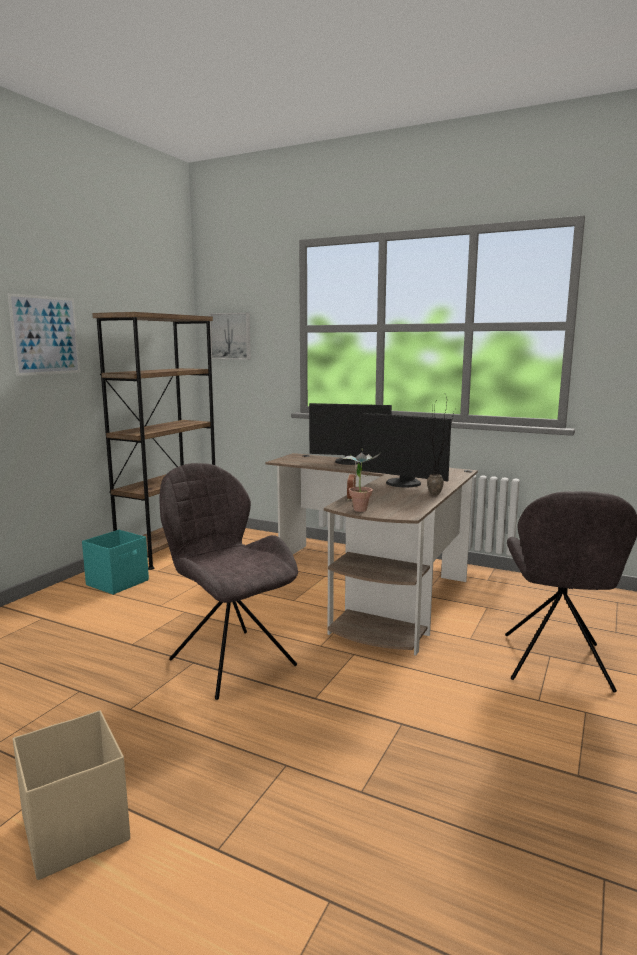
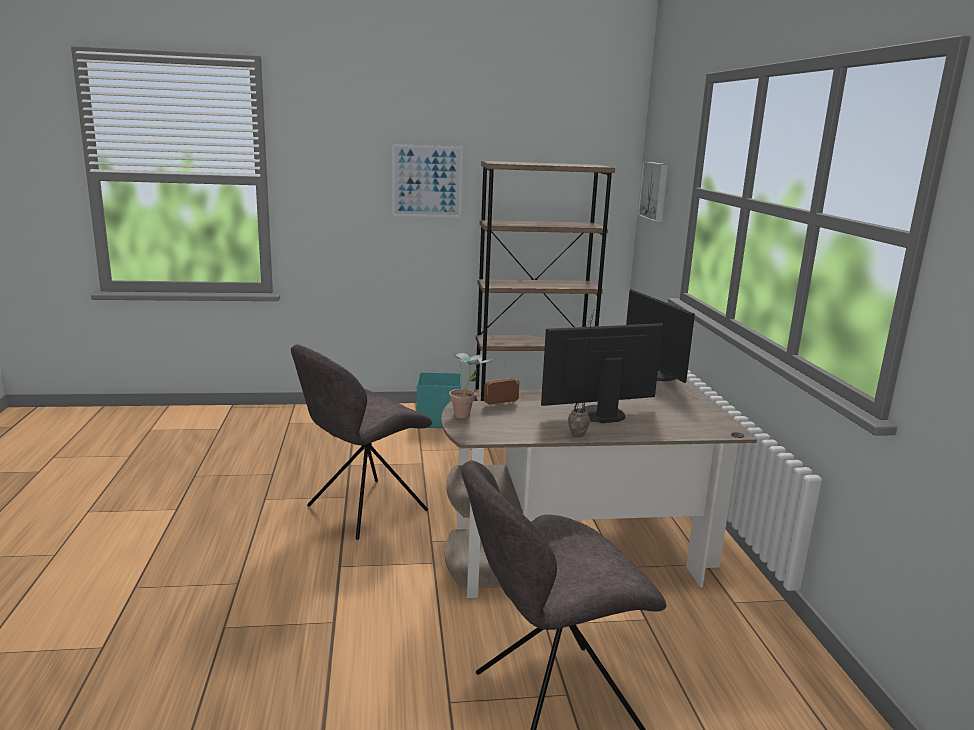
camera: 55 degrees right, 5 degrees up
(76, 828) = (134, 533): beige storage box -> none
(230, 660) = (363, 510): grey chair -> grey chair turned 150 degrees counterclockwise
(402, 483) = (600, 414): monitor -> monitor turned 75 degrees clockwise

